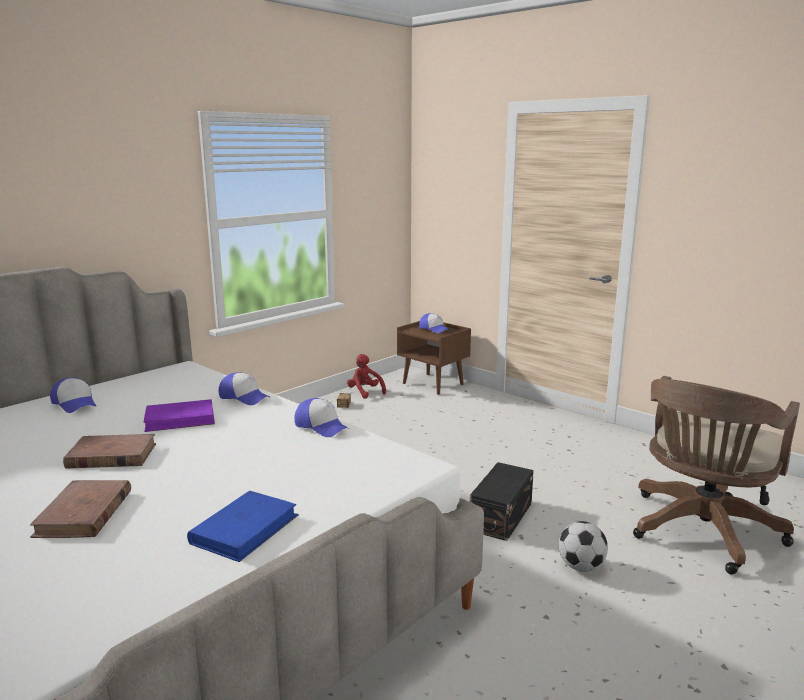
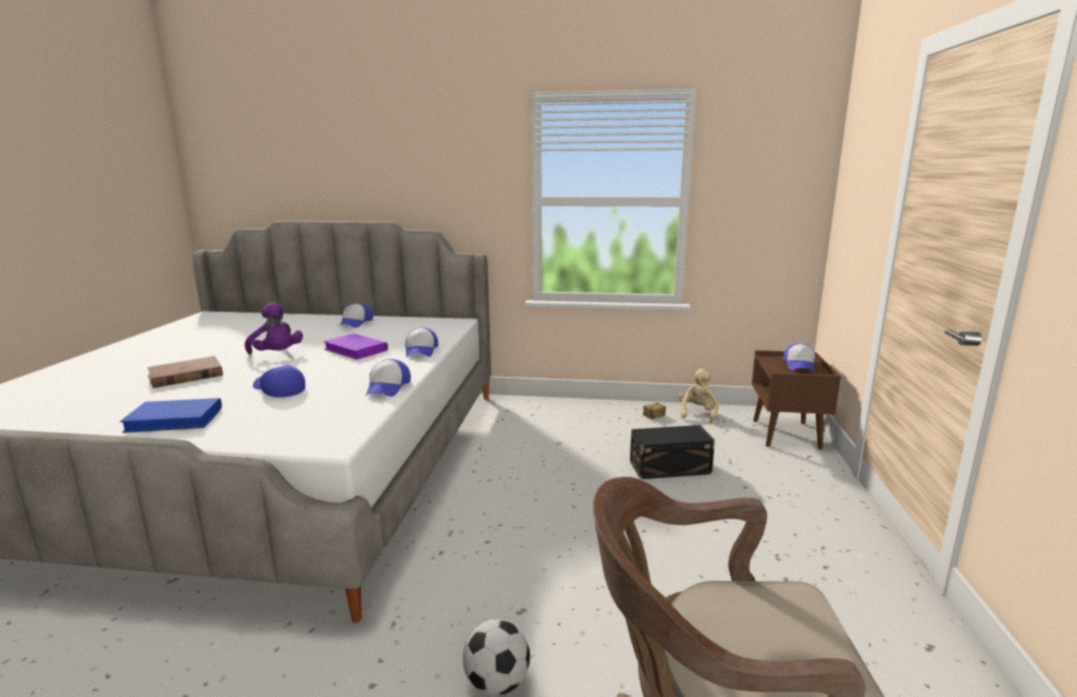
camera: 55 degrees right, 0 degrees up
(111, 456) = (277, 355): brown book -> purple plush toy
(238, 469) = (278, 389): none -> cap
(365, 392) = (697, 413): red plush toy -> beige plush toy
(502, 516) = (551, 583): black storage box -> black storage box (671, 468)

